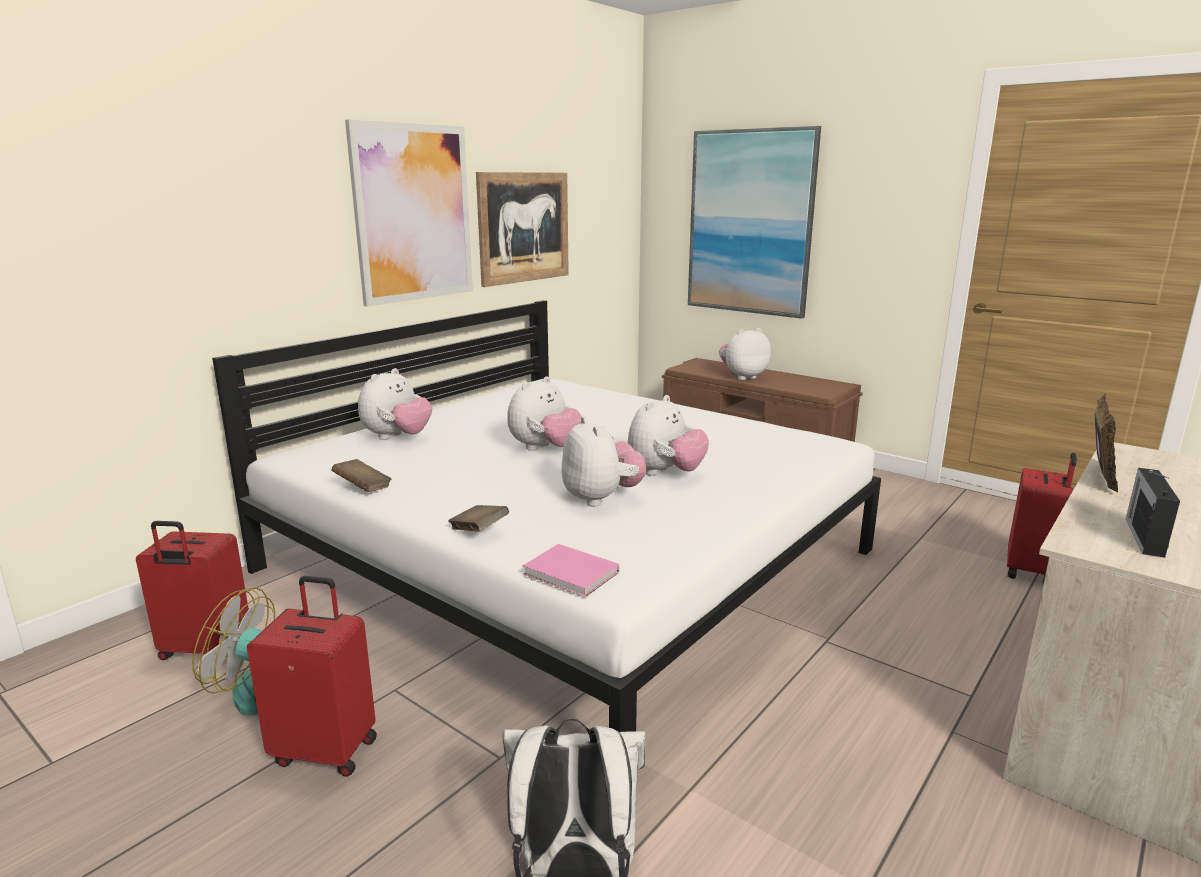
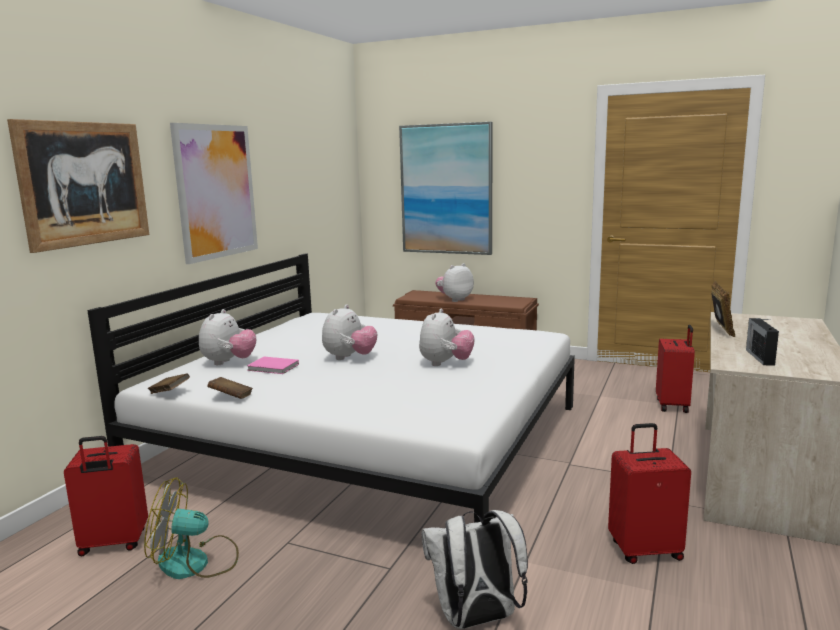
camera: 15 degrees left, 5 degrees down
(326, 750) = (259, 588): red suitcase -> red suitcase (644, 550)
(479, 531) = (342, 413): brown book -> brown book (170, 393)
(524, 227) = (287, 199): picture -> picture (84, 183)
(572, 574) = (427, 428): pink book -> pink book (274, 367)
(601, 498) = (413, 383): plush toy -> none

